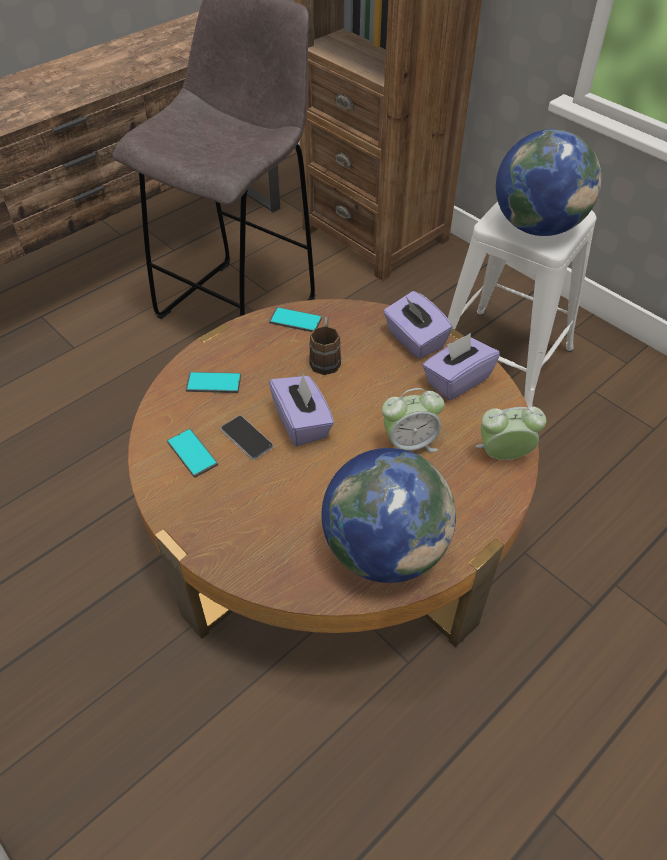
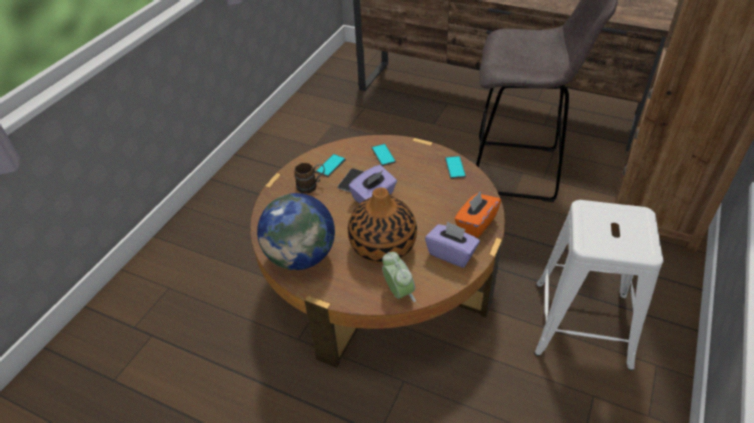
camera: 70 degrees right, 5 degrees down
(325, 358) = (431, 190): brown mug -> brown mug (311, 185)
(409, 444) = (383, 246): alarm clock -> vase
(414, 340) = (476, 223): purple tissue box -> orange tissue box
(537, 226) = (605, 231): globe -> none

